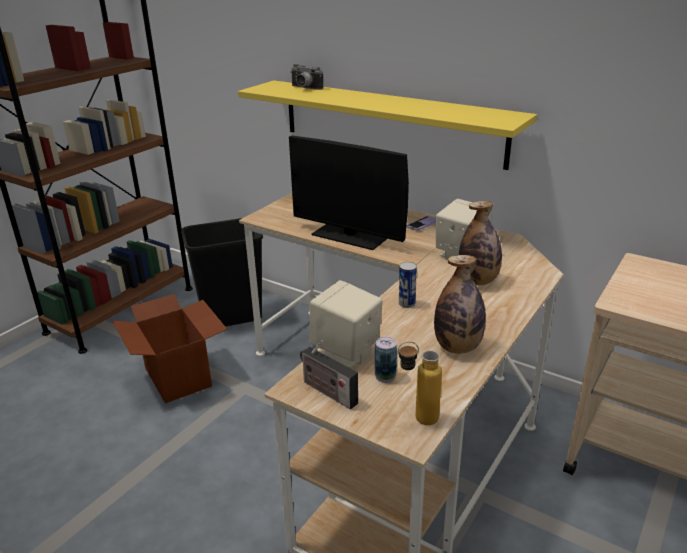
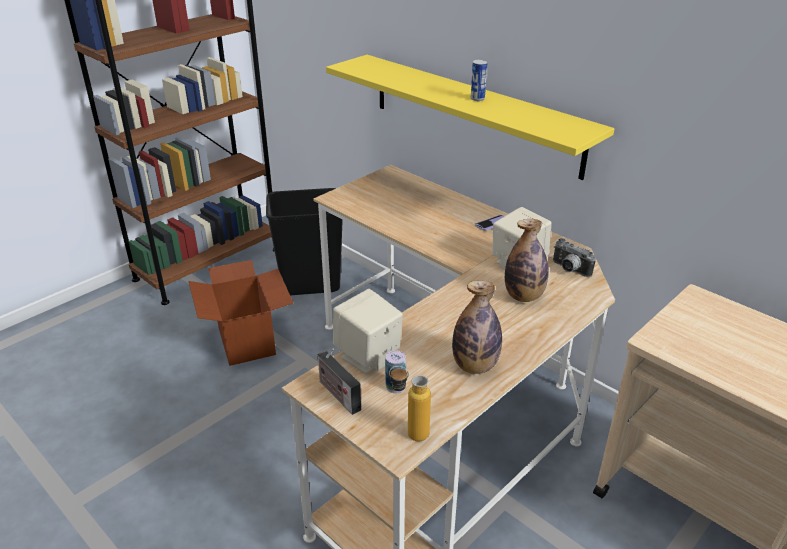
camera: 10 degrees right, 5 degrees up
(304, 88) = (392, 69): camera -> camera (569, 270)
(349, 236) = (414, 229): monitor -> none
(406, 304) = (443, 313): can -> can (477, 99)

